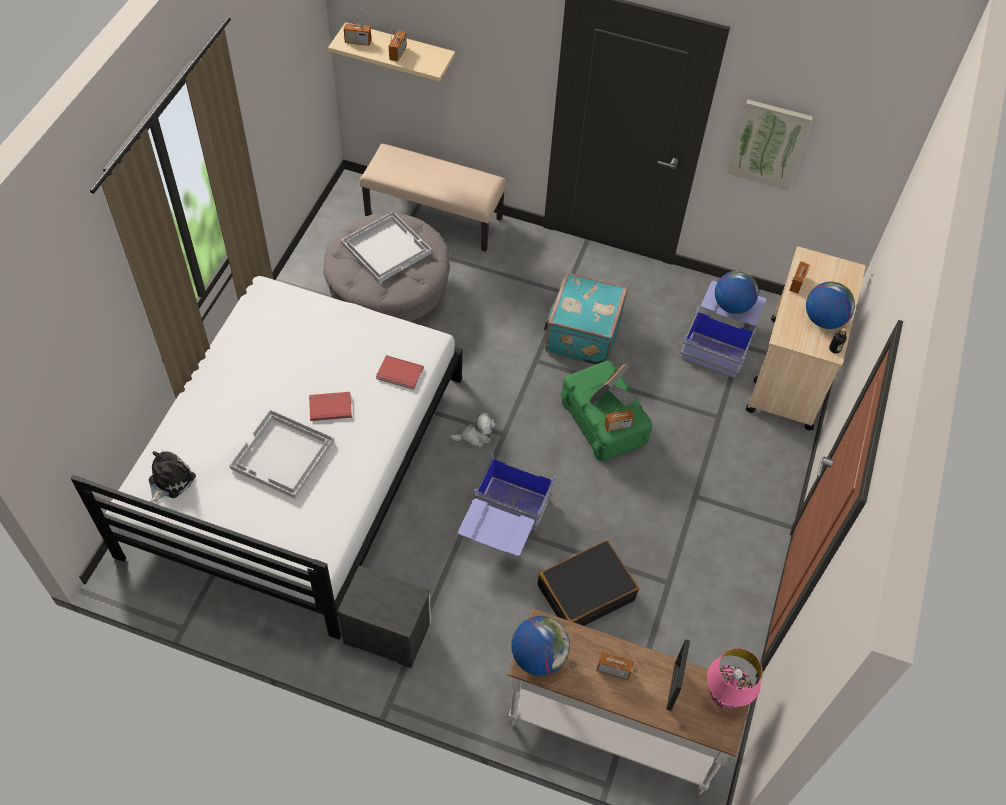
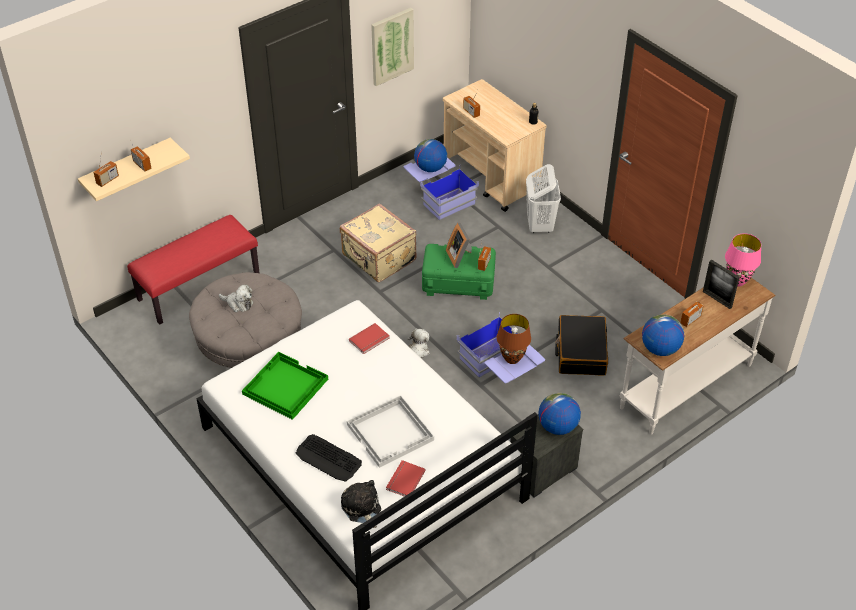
camera: 55 degrees left, 10 degrees down
(217, 420) = (328, 458): none -> keyboard
(290, 337) = (284, 387): none -> green tray
(330, 406) = (367, 389): red book -> red book (404, 480)
(386, 248) = (238, 303): white tray -> plush toy
(434, 217) = (199, 286): beige bench -> red bench
(499, 522) = (512, 358): none -> brown table lamp
(581, 335) = (378, 259): turquoise suitcase -> beige suitcase
(754, 456) = (539, 225): none -> white laundry basket
(823, 319) = (508, 115): globe -> globe (557, 427)

